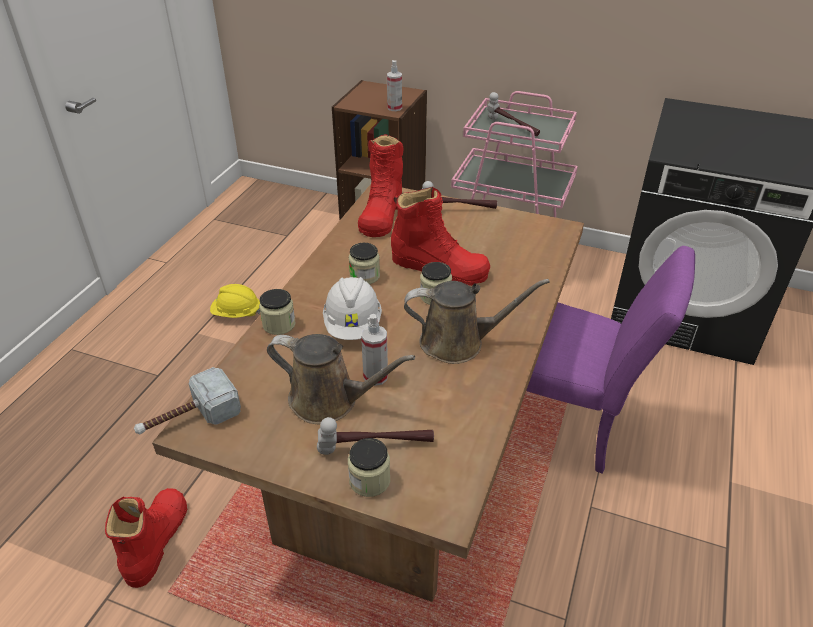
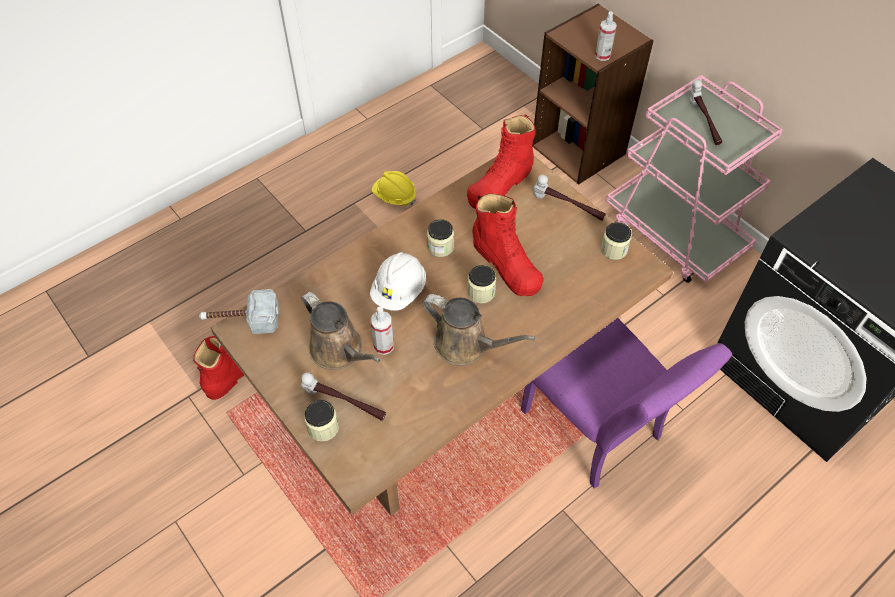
camera: 30 degrees right, 15 degrees up
(279, 324) = (347, 265): jar -> jar (613, 249)

